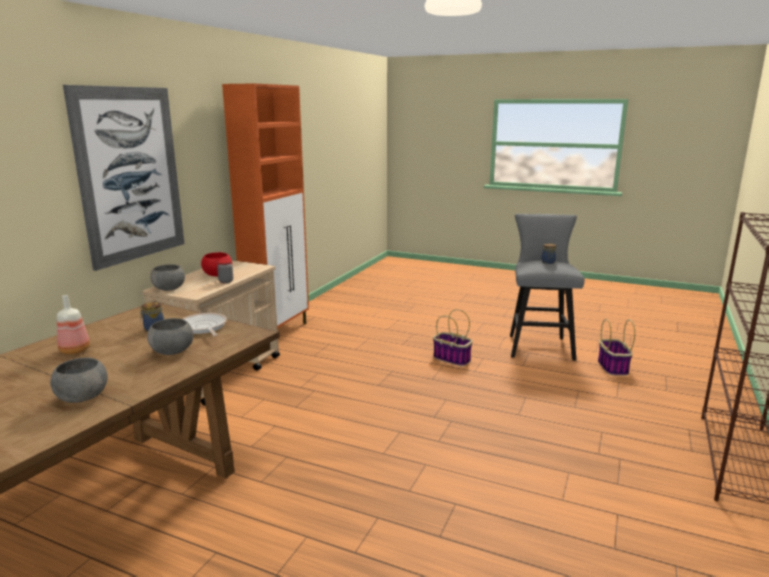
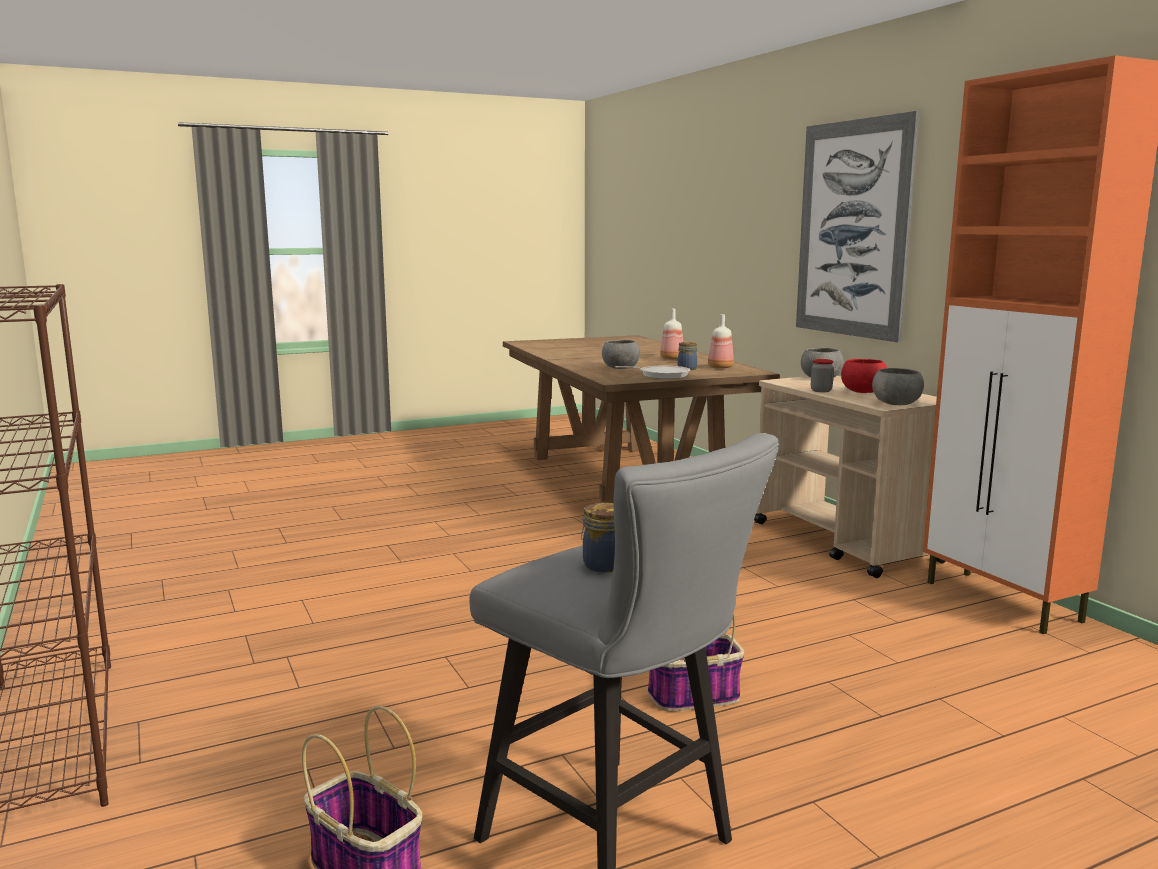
camera: 130 degrees right, 5 degrees down
(82, 397) = (579, 356): grey bowl -> grey bowl (895, 404)
(132, 322) = (719, 367): none -> bottle

